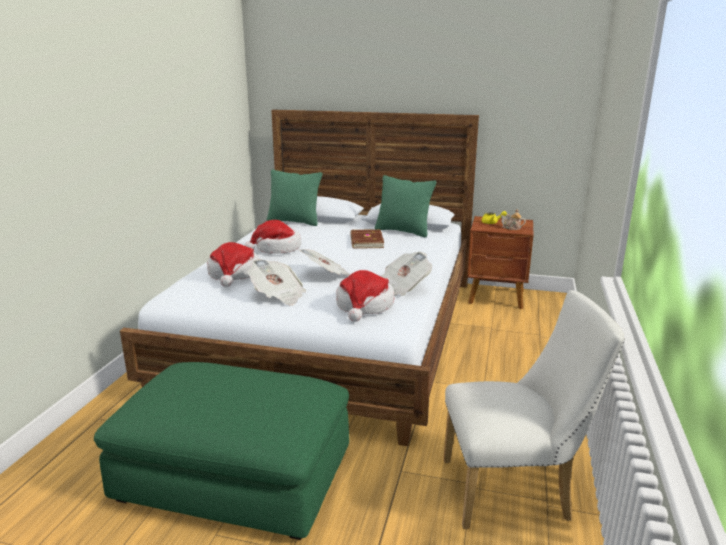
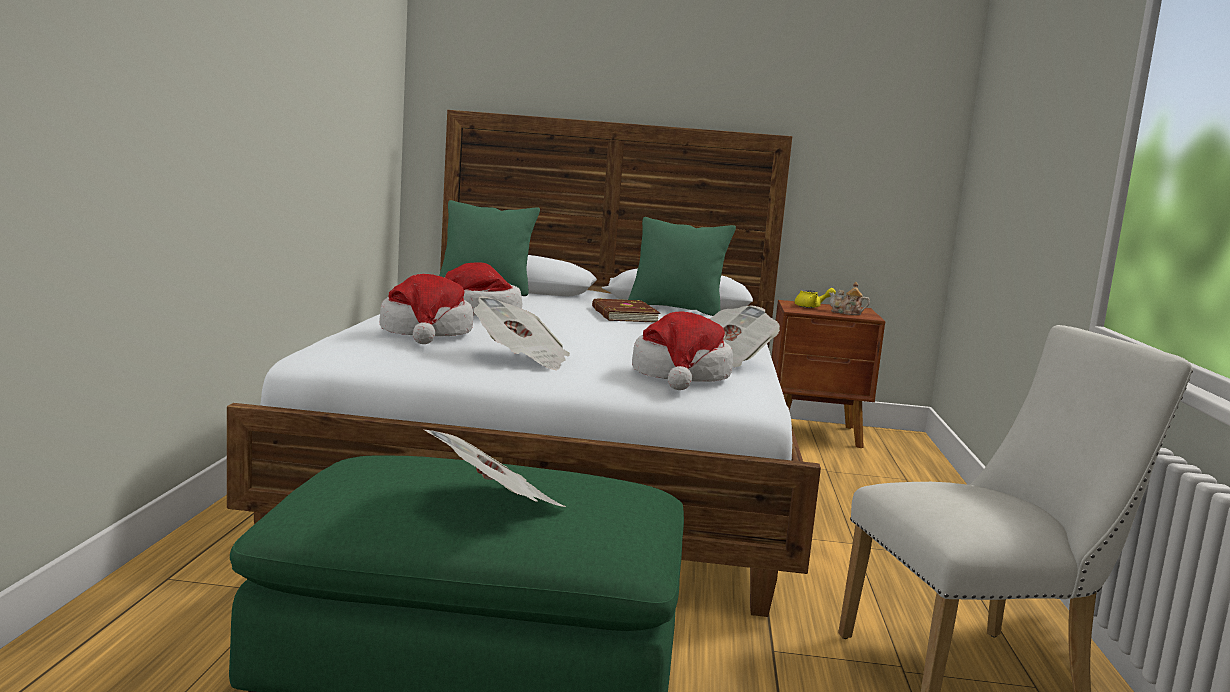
camera: 10 degrees left, 10 degrees down
(327, 276) = (588, 344): newspaper -> newspaper (494, 504)

